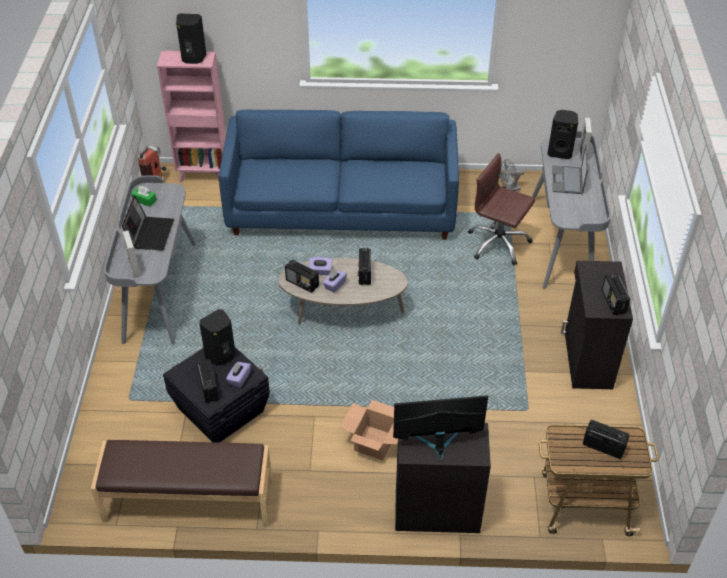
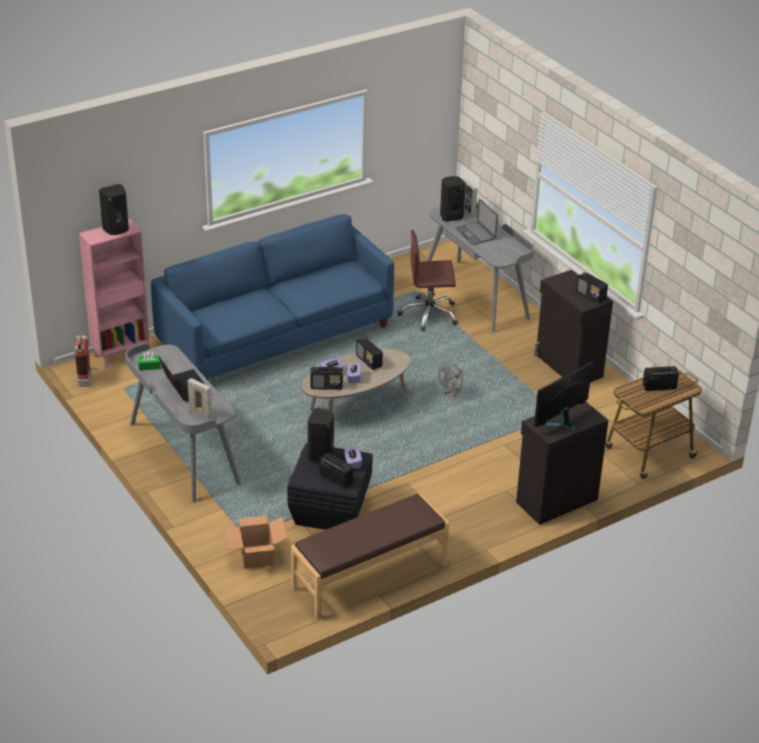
camera: 35 degrees left, 10 degrees down
(374, 443) = (470, 480): cardboard box -> cardboard box (257, 556)
(508, 189) = (399, 274): grey fan -> grey fan (451, 393)

